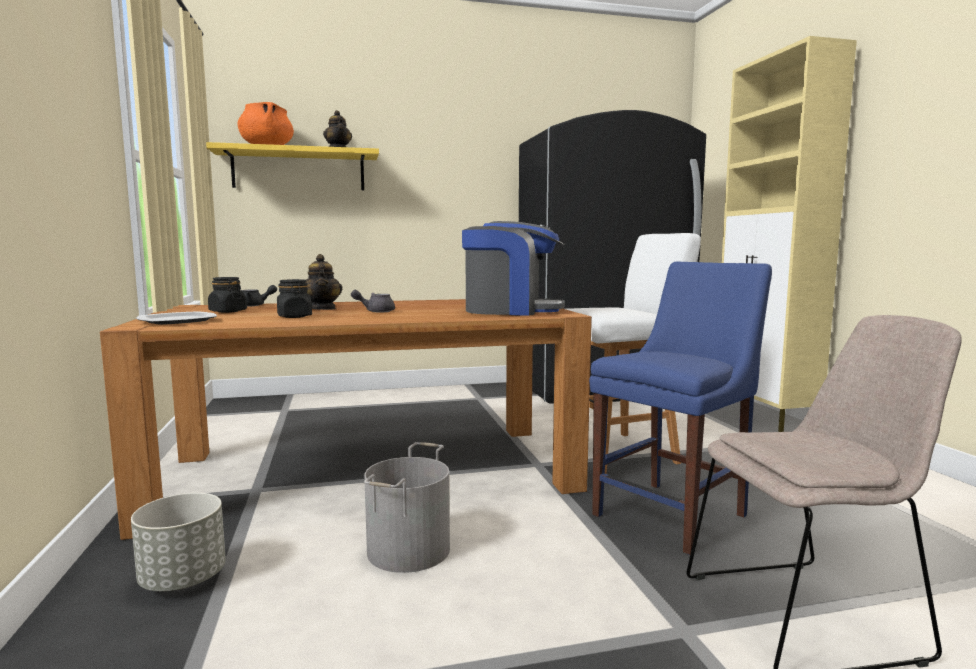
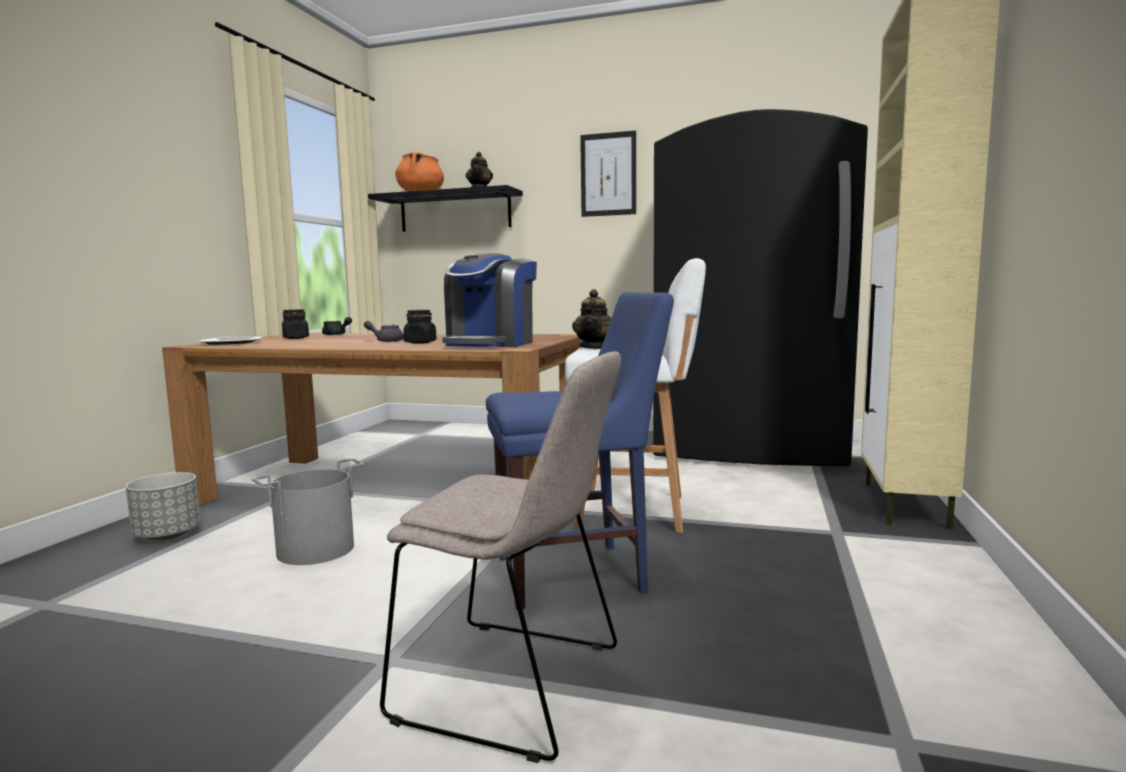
camera: 30 degrees right, 0 degrees up
(294, 316) = (312, 343): black jar -> black jar (420, 342)
(299, 170) = (455, 212): yellow shelf -> black shelf
(322, 308) = (364, 338): teapot -> teapot (594, 348)
(462, 147) = (608, 174): none -> picture
(511, 310) = (490, 344): coffee machine -> coffee machine turned 75 degrees clockwise

